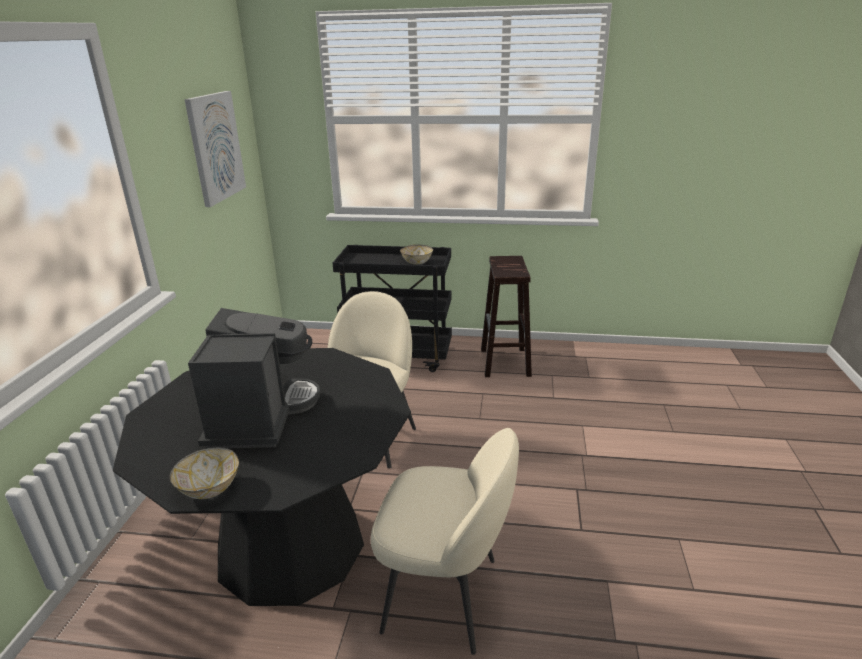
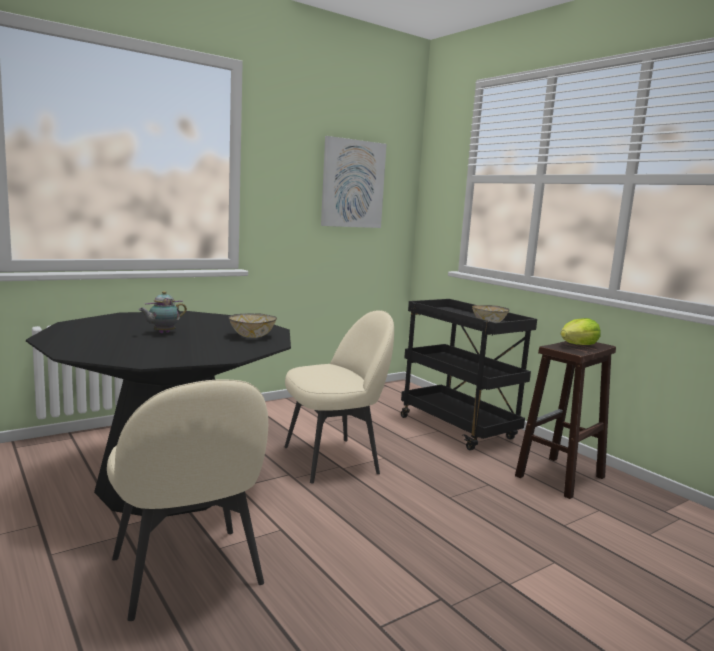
camera: 45 degrees right, 15 degrees down
(209, 489) = (58, 340): bowl -> bowl (251, 336)
(260, 415) = (162, 333): coffee machine -> teapot
(507, 265) = (578, 345): none -> lettuce

